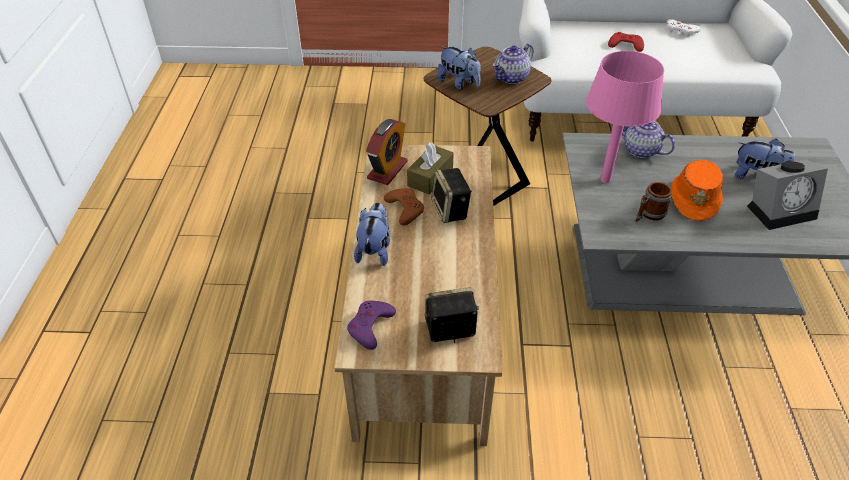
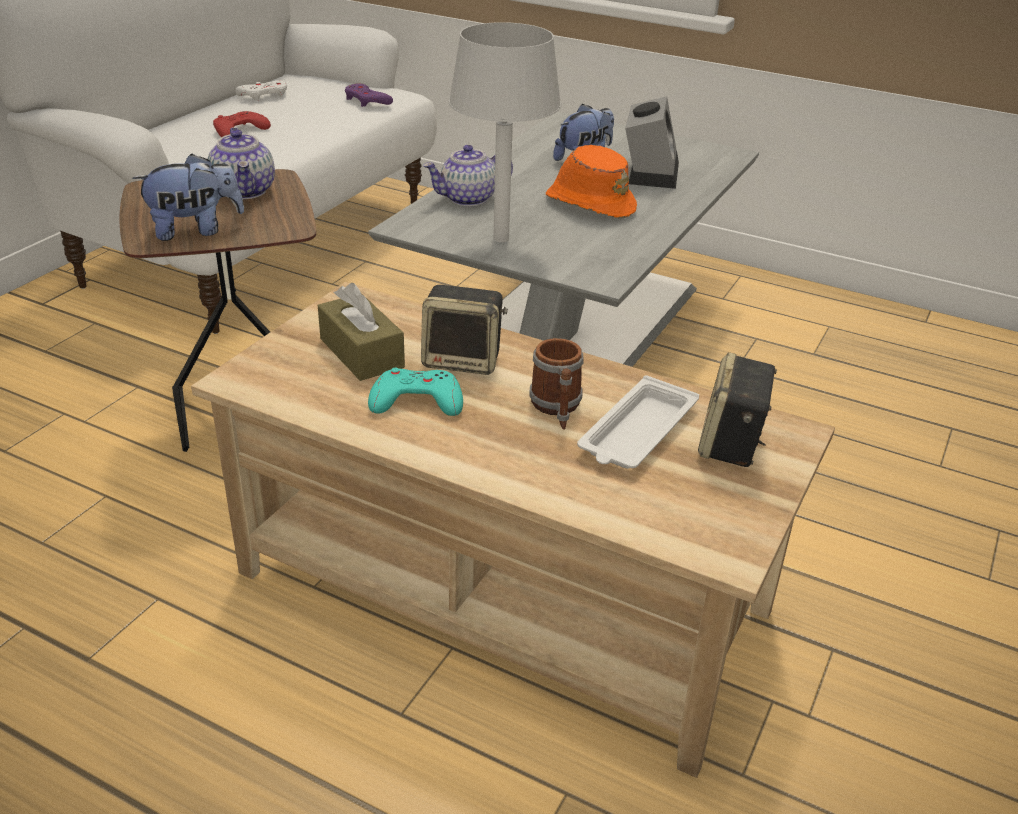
camera: 65 degrees left, 10 degrees down
(370, 326) = (679, 522): purple game controller -> purple game controller (367, 100)
(375, 250) = (493, 462): plush toy -> none
(387, 170) = (294, 387): alarm clock -> none
(405, 209) = (416, 401): brown game controller -> turquoise game controller
(434, 291) = (637, 432): none -> white tray
(606, 180) = (501, 238): pink table lamp -> grey table lamp
(648, 214) = (593, 237): mug -> mug (557, 408)

